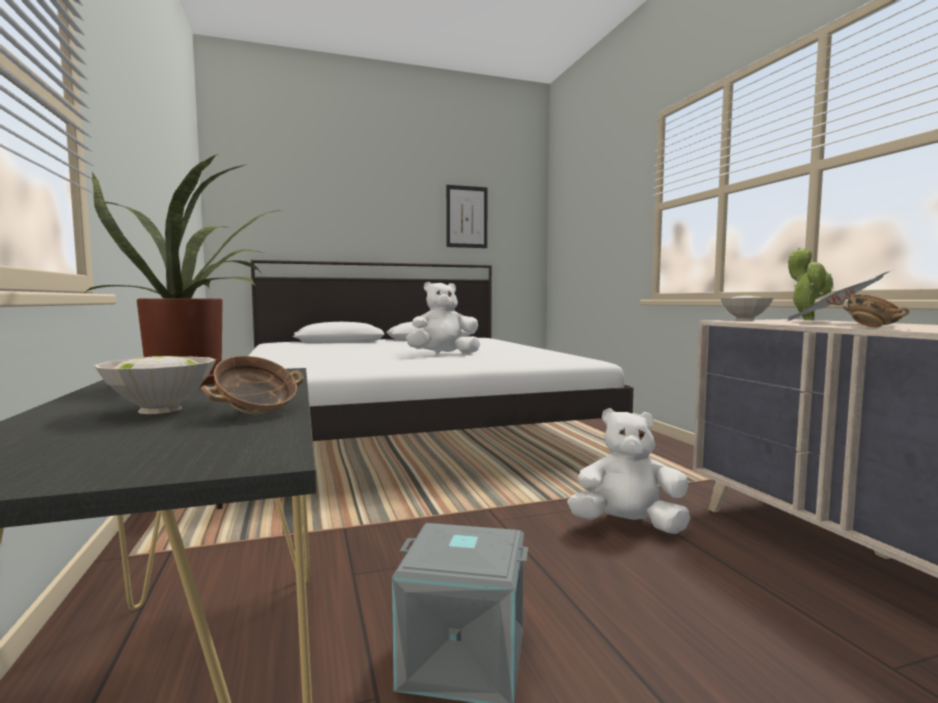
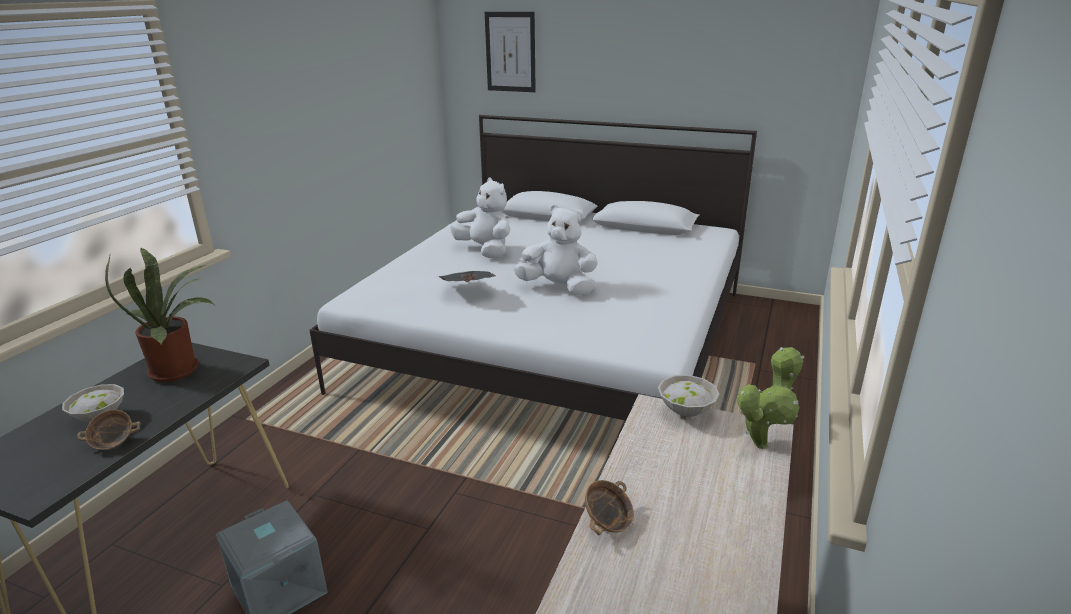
camera: 40 degrees right, 20 degrees up
(466, 217) = (730, 61): picture -> picture (510, 52)
(628, 525) = (532, 552): white plush toy -> white plush toy (485, 251)
(831, 323) = (688, 478): newspaper -> newspaper (468, 291)

